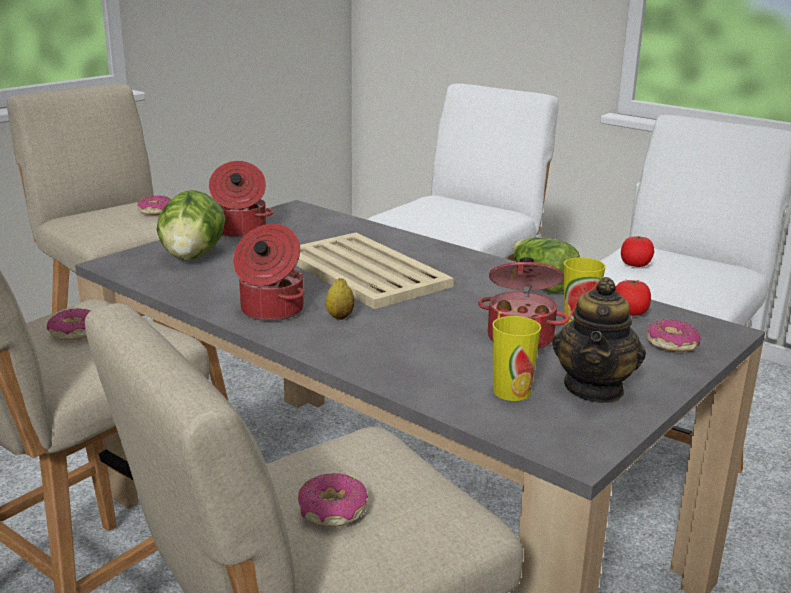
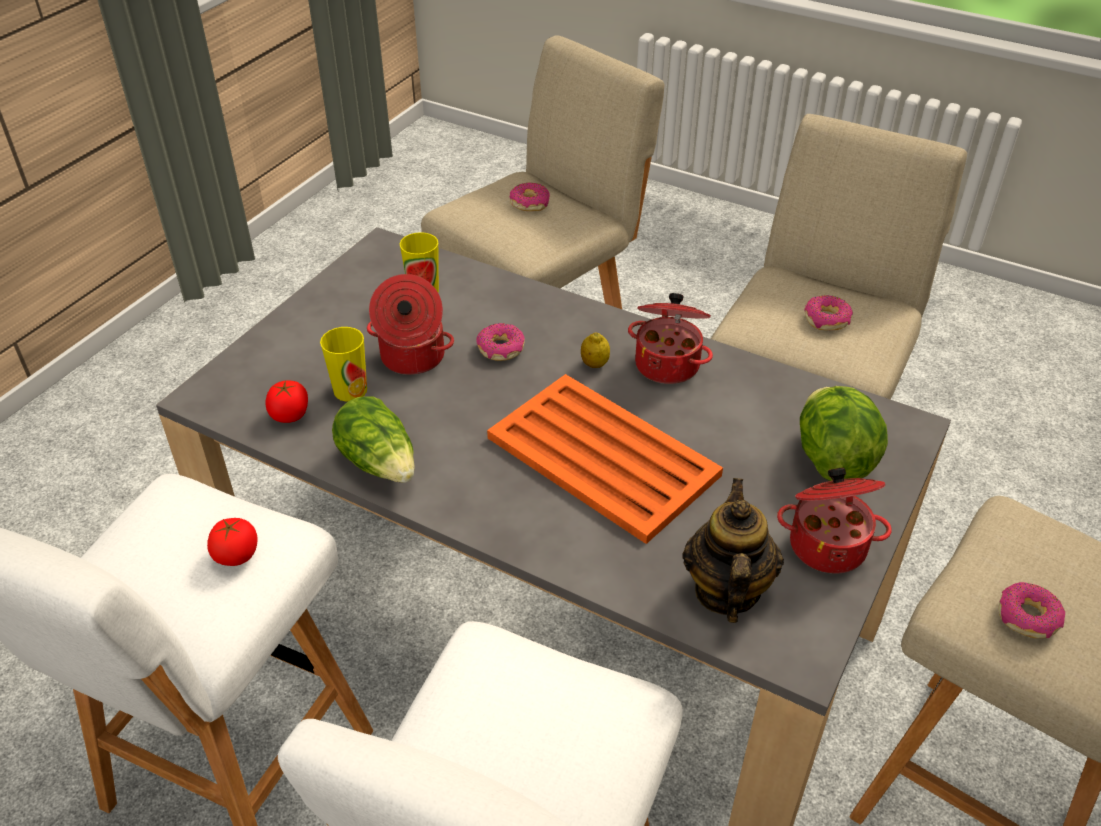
camera: 170 degrees right, 20 degrees up
(363, 270) = (604, 458): beige tray -> orange tray
(594, 388) = (355, 303): teapot -> teapot (726, 590)
(671, 344) = (266, 368): donut -> donut (500, 349)

